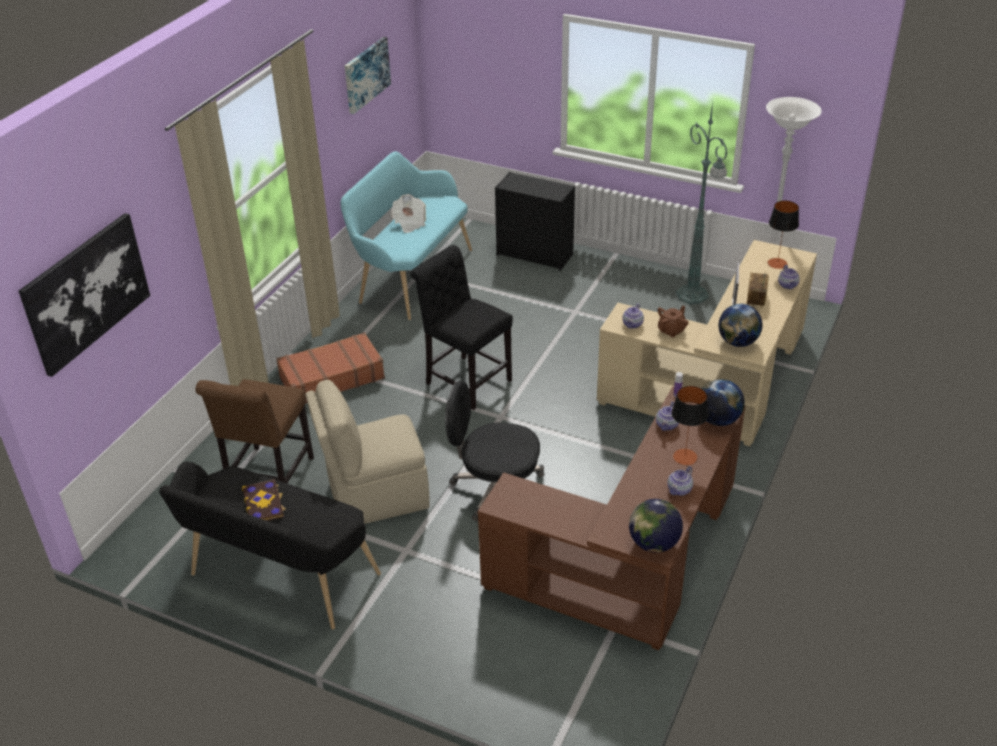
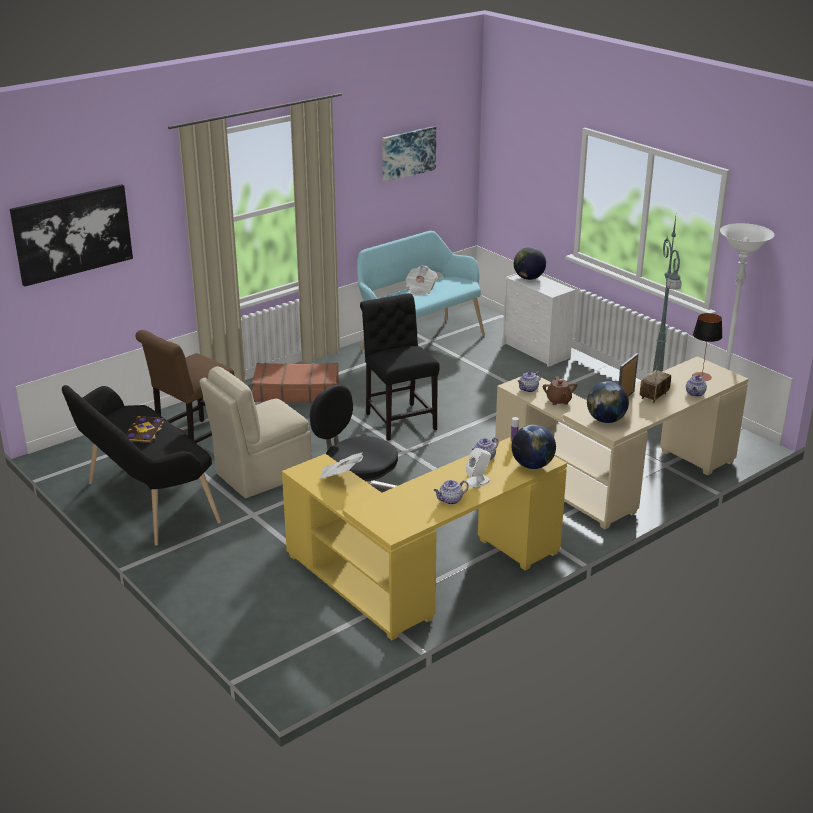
camera: 25 degrees right, 10 degrees down
(375, 496) = (261, 474): beige chair -> beige chair turned 45 degrees counterclockwise
(535, 255) = (536, 351): black dresser -> white dresser
(543, 496) = (340, 476): none -> newspaper
(631, 562) = (423, 576): brown desk -> yellow desk
(653, 543) = (393, 526): globe -> globe (528, 278)
(671, 330) = (558, 401): brown teapot -> brown teapot turned 105 degrees clockwise
(685, 457) = (478, 481): table lamp -> white speaker

